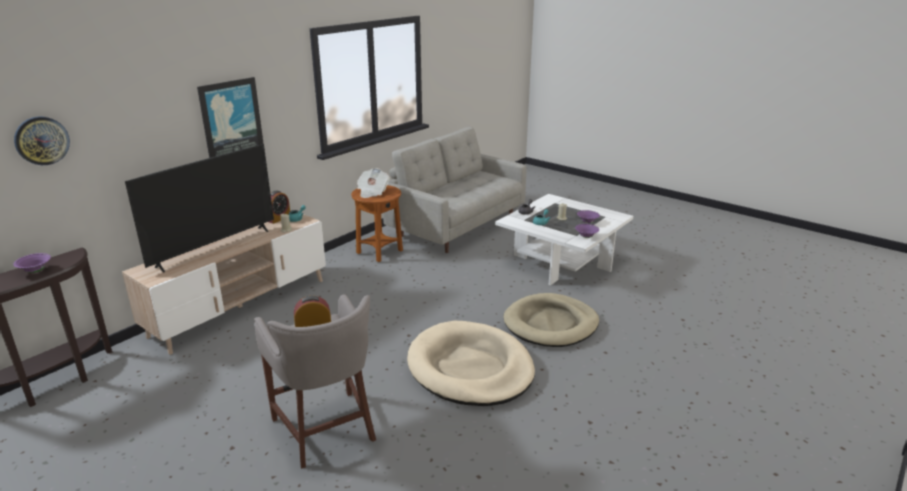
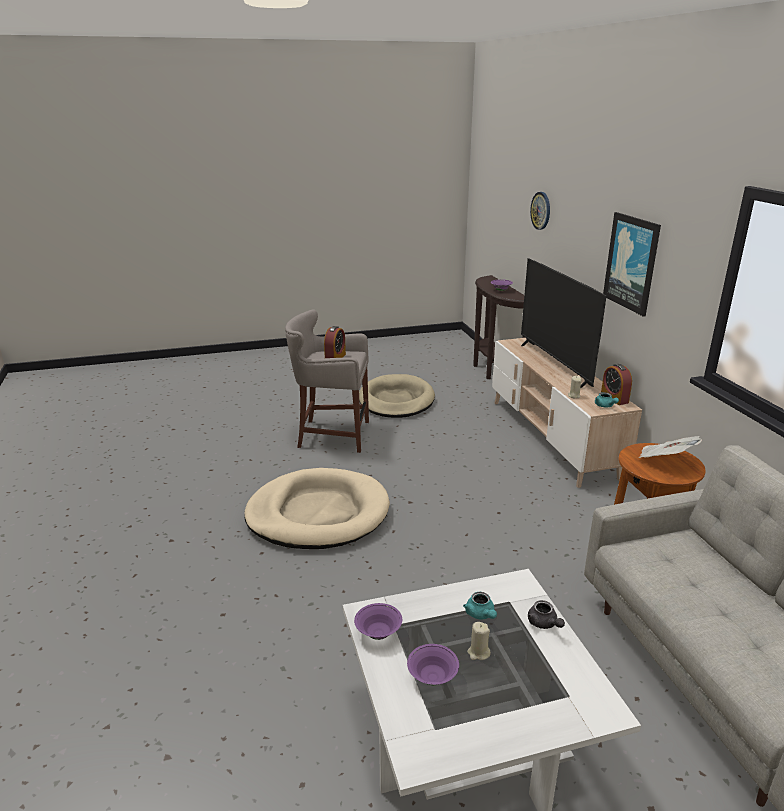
camera: 125 degrees right, 0 degrees up
(551, 324) = (320, 605): beige dog bed -> beige dog bed (396, 400)

